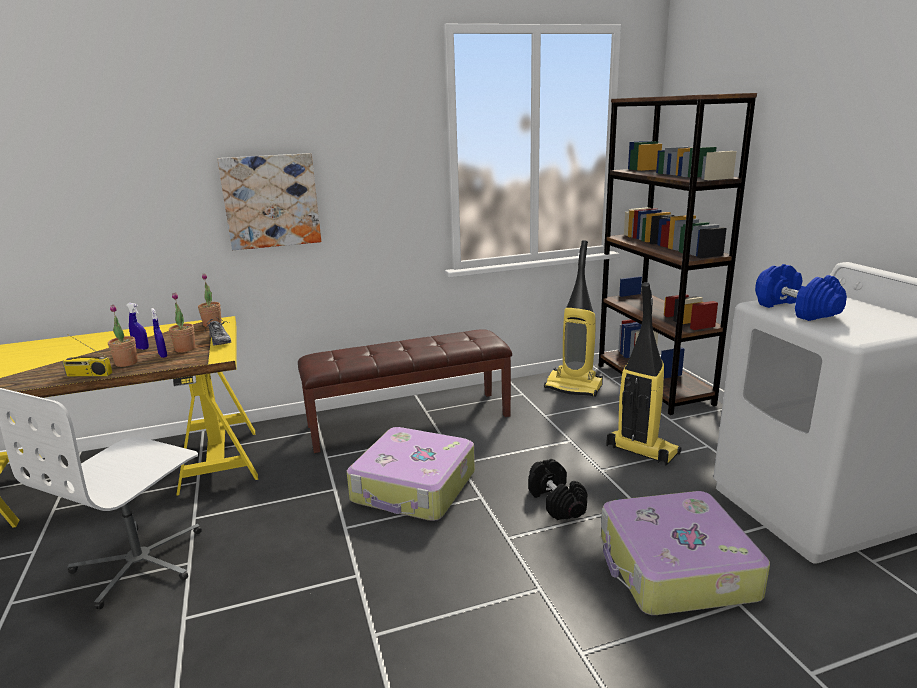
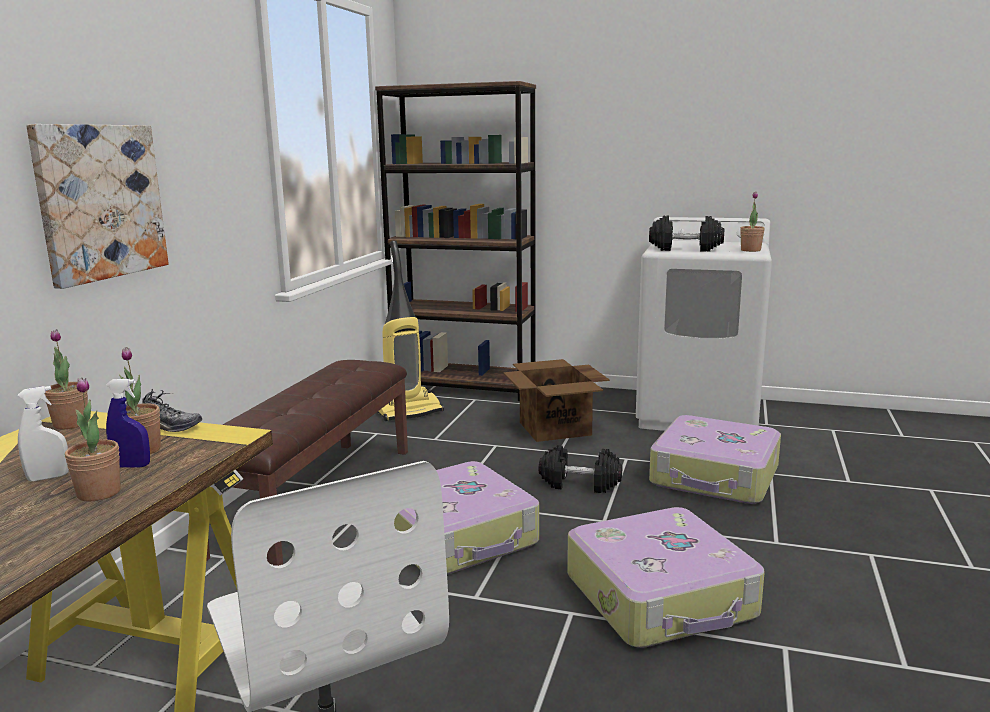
camera: 55 degrees left, 5 degrees down
(88, 375) = (82, 525): radio -> none
(141, 348) = (48, 477): blue spray bottle -> white spray bottle
(415, 612) = (662, 597): none -> suitcase
(641, 450) = (554, 429): vacuum cleaner -> cardboard box
(796, 310) = (685, 249): blue dumbbell -> black dumbbell
(868, 333) = (750, 250): none -> potted plant

